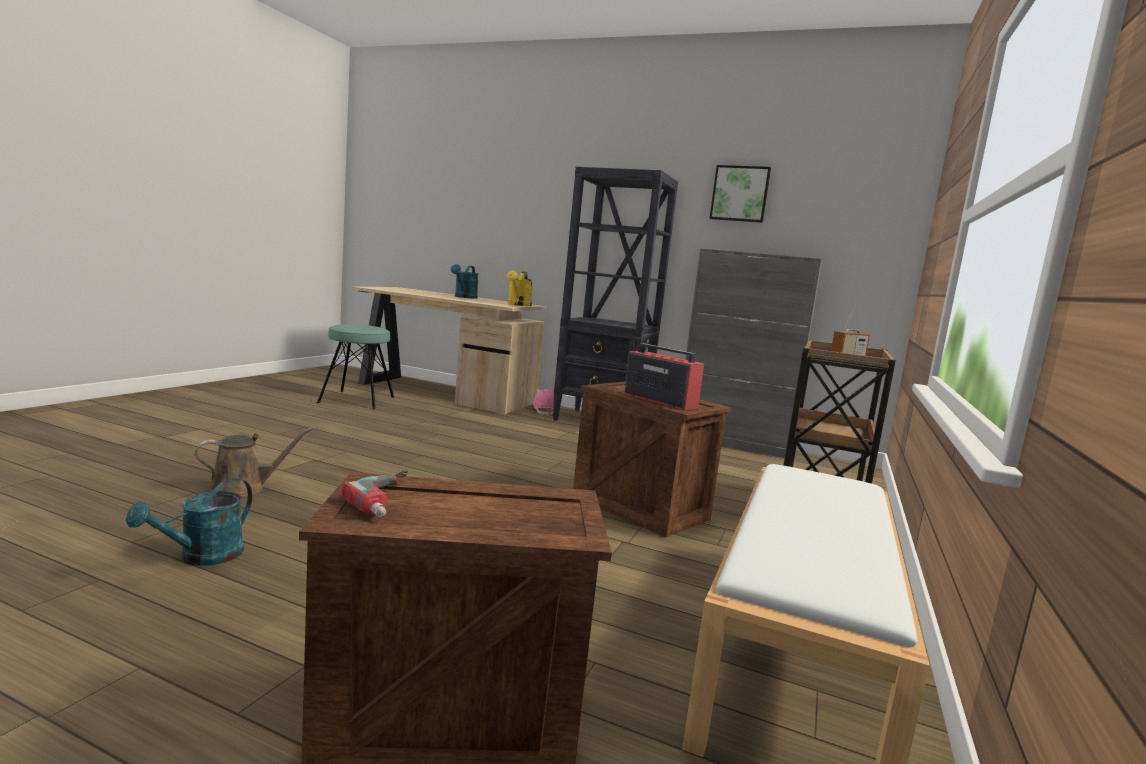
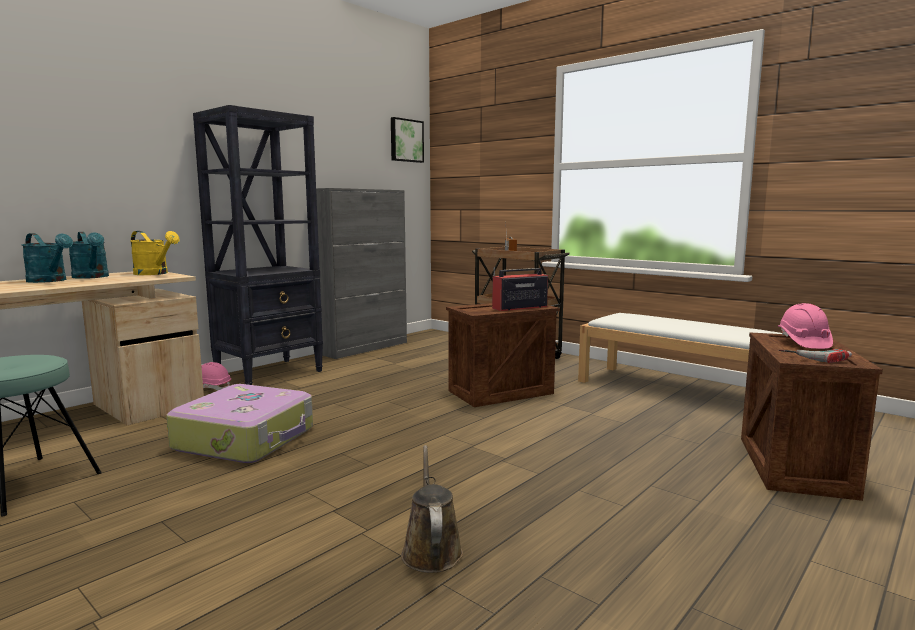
camera: 70 degrees left, 0 degrees up
(202, 557) = (627, 556): turquoise watering can -> turquoise watering can (92, 277)
(442, 429) = (247, 438): none -> suitcase
(520, 513) = (803, 342): none -> pink hard hat
(740, 194) = (324, 137): picture -> picture (406, 140)

